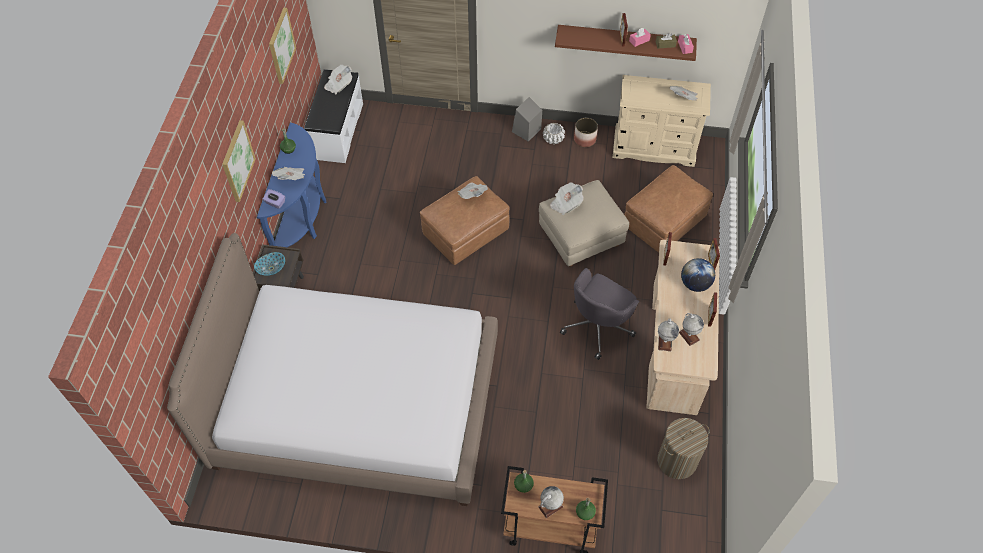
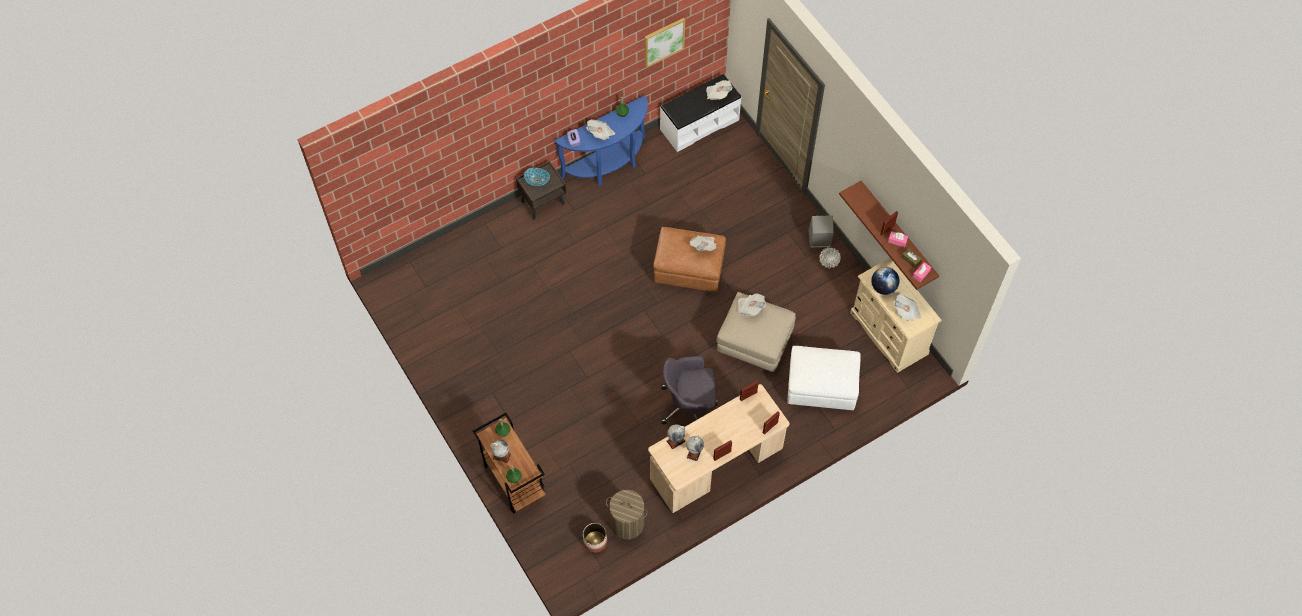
camera: 50 degrees right, 5 degrees up
(237, 161) = (551, 97): picture -> none
(357, 404) = (502, 309): bed -> none
(585, 139) = (850, 282): planter -> planter (595, 541)
(663, 222) = (821, 387): brown ottoman -> white ottoman
(695, 284) = (741, 429): globe -> globe (883, 287)

